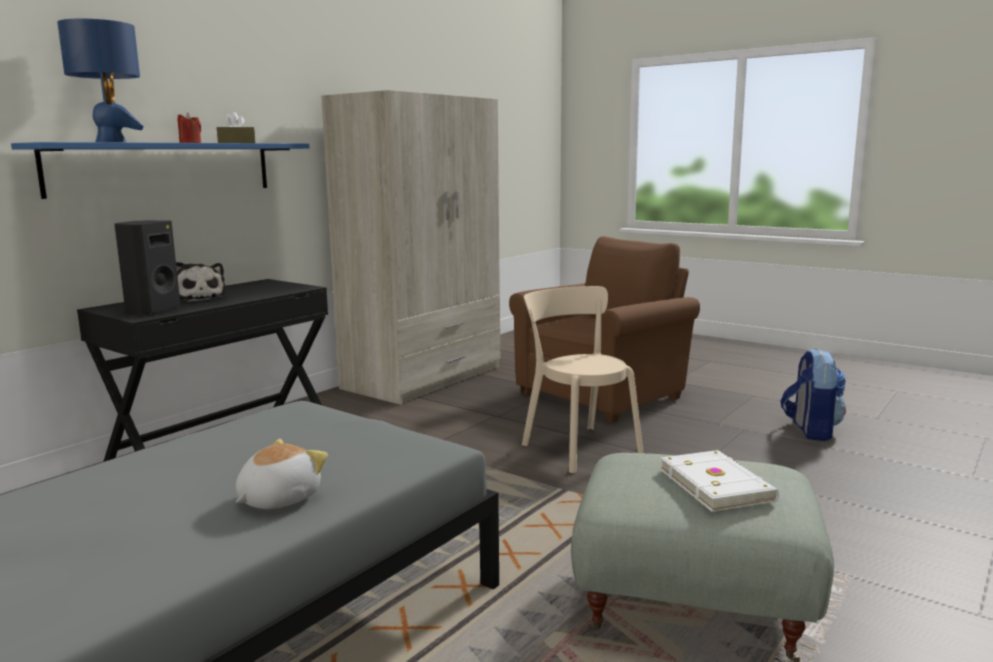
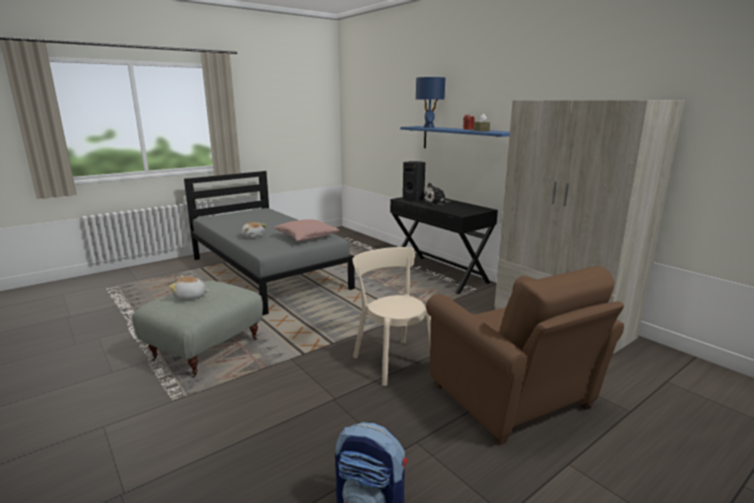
camera: 105 degrees right, 5 degrees up
(291, 432) = (306, 237): none -> pink pillow
(578, 447) = (392, 360): beige chair -> beige chair turned 105 degrees counterclockwise
(717, 484) = (190, 297): white book -> plush toy

